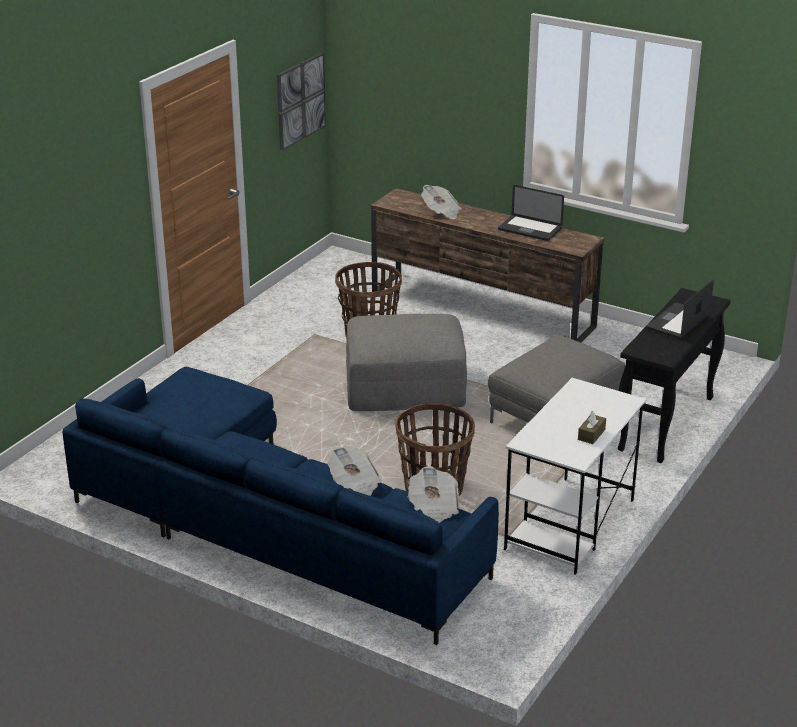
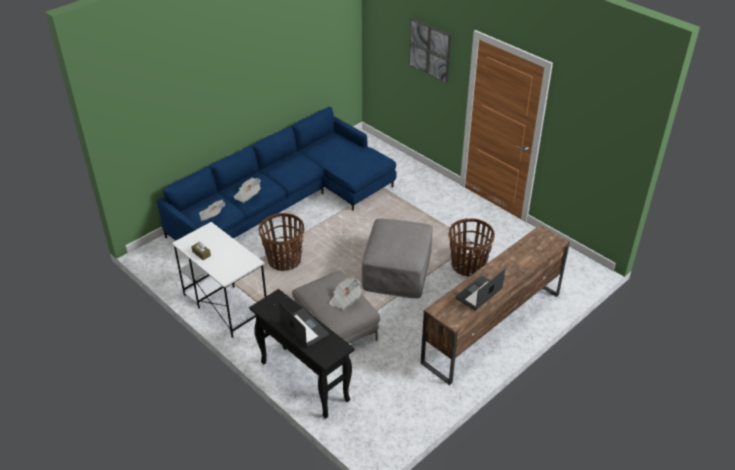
camera: 105 degrees right, 10 degrees up
(300, 100) = (604, 151): picture -> picture (430, 50)
(441, 212) = (519, 255): newspaper -> newspaper (345, 300)

